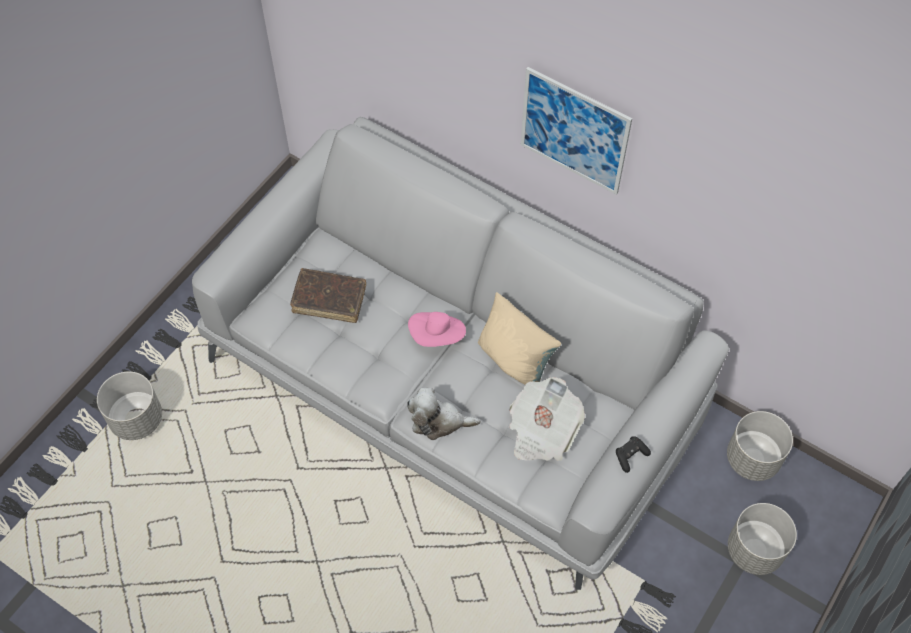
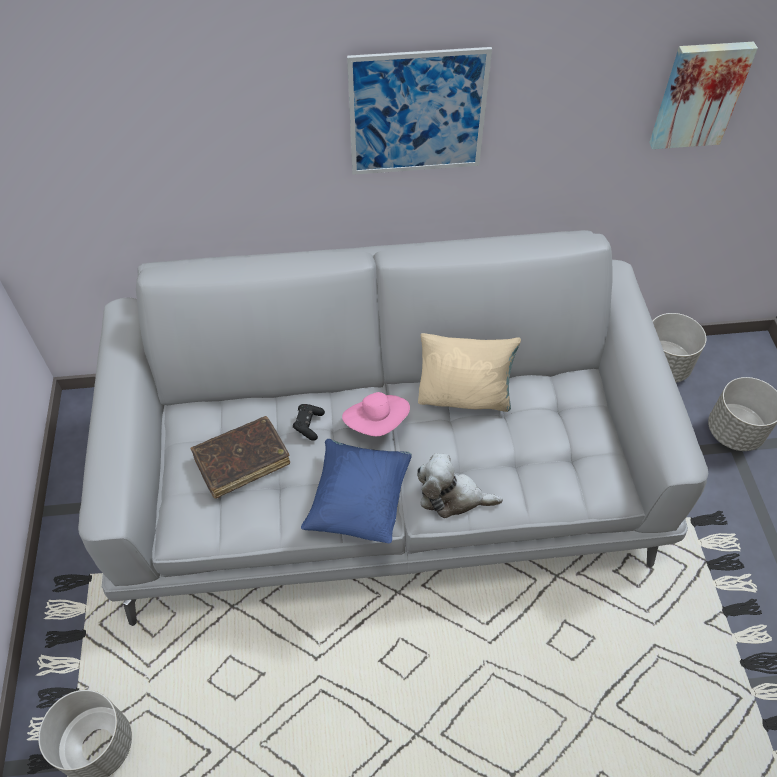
camera: 40 degrees left, 5 degrees down
(377, 379) = (359, 501): none -> blue pillow
(439, 421) = (452, 496): plush toy -> plush toy turned 45 degrees clockwise
(542, 431) = (547, 438): newspaper -> none
(630, 456) = (659, 396): black game controller -> black game controller (308, 425)
(801, 246) = (698, 94): none -> picture

